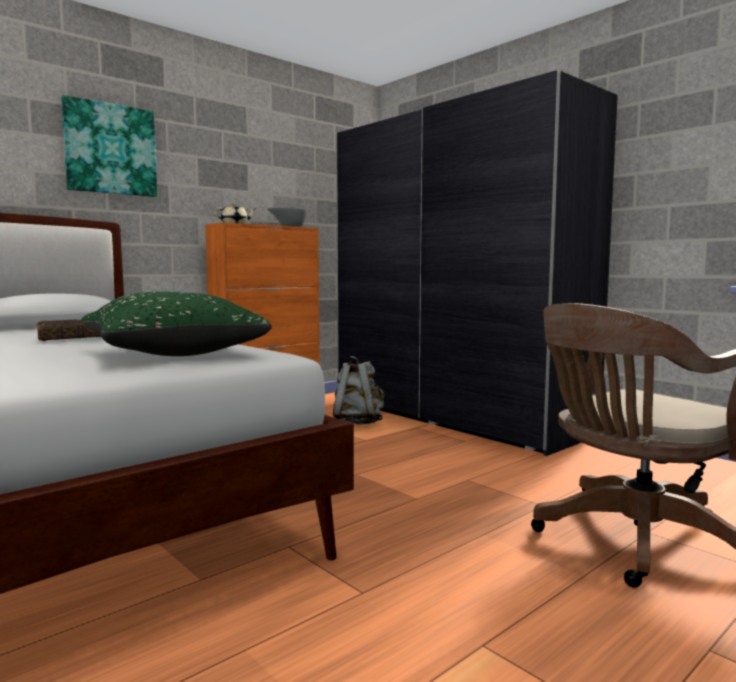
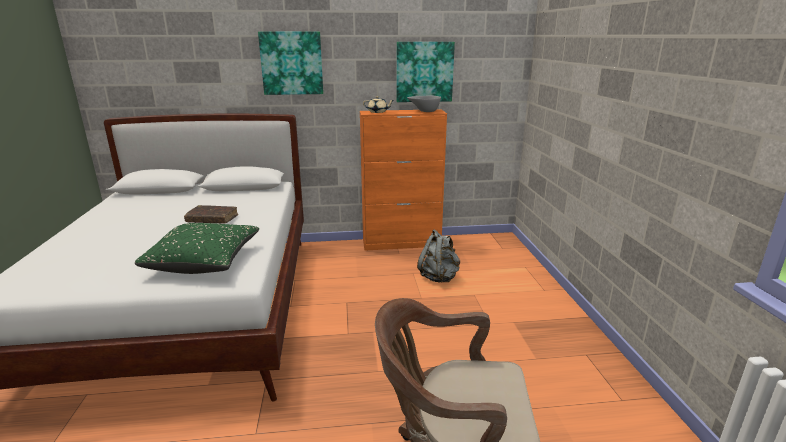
camera: 35 degrees right, 15 degrees up
(278, 183) = (424, 72): none -> picture
(454, 416) = (520, 290): grey wardrobe -> none

